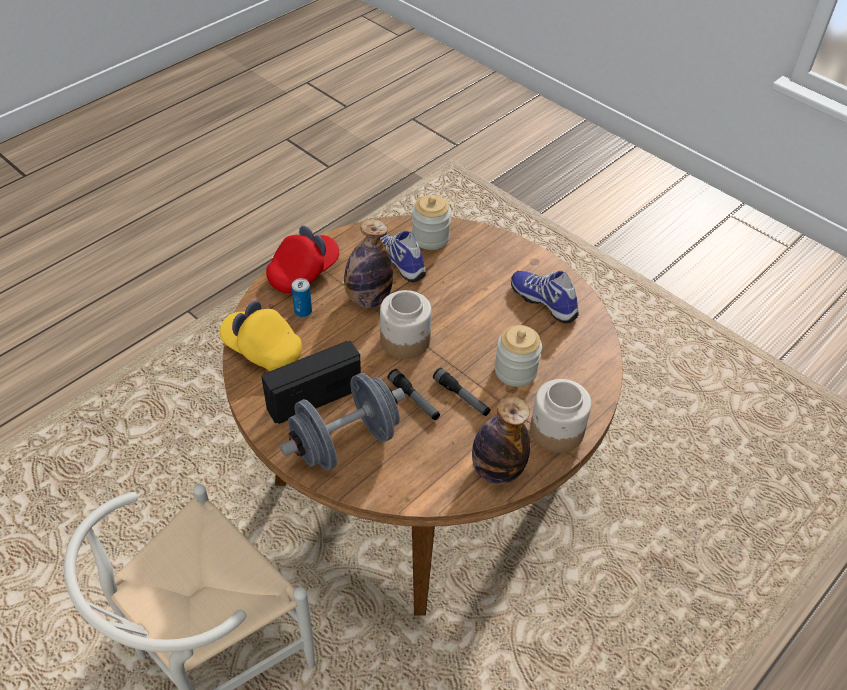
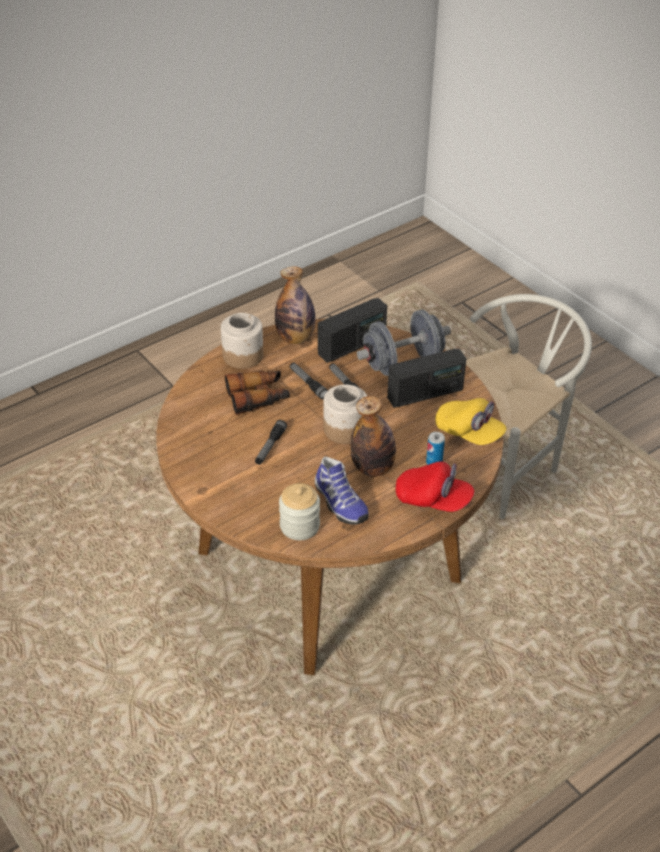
camera: 170 degrees left, 5 degrees down
(304, 273) = (433, 499): red cap -> red cap turned 120 degrees counterclockwise
(416, 465) = (352, 345): none -> radio
(482, 311) = (270, 447): none -> flashlight
(515, 371) = (258, 397): jar -> binoculars
(544, 301) = (209, 451): shoe -> none

